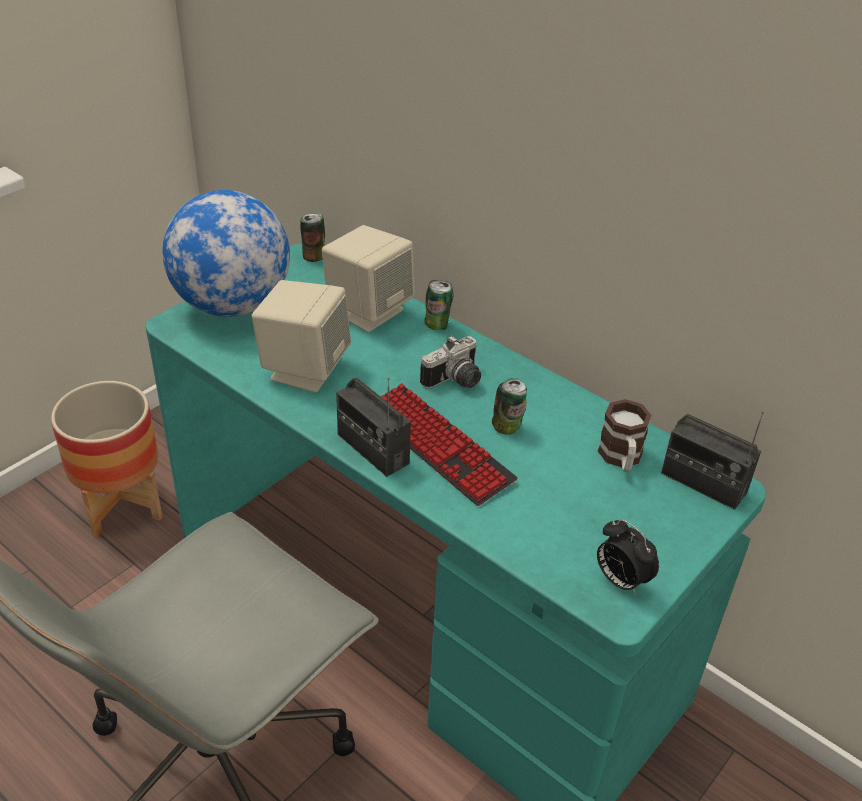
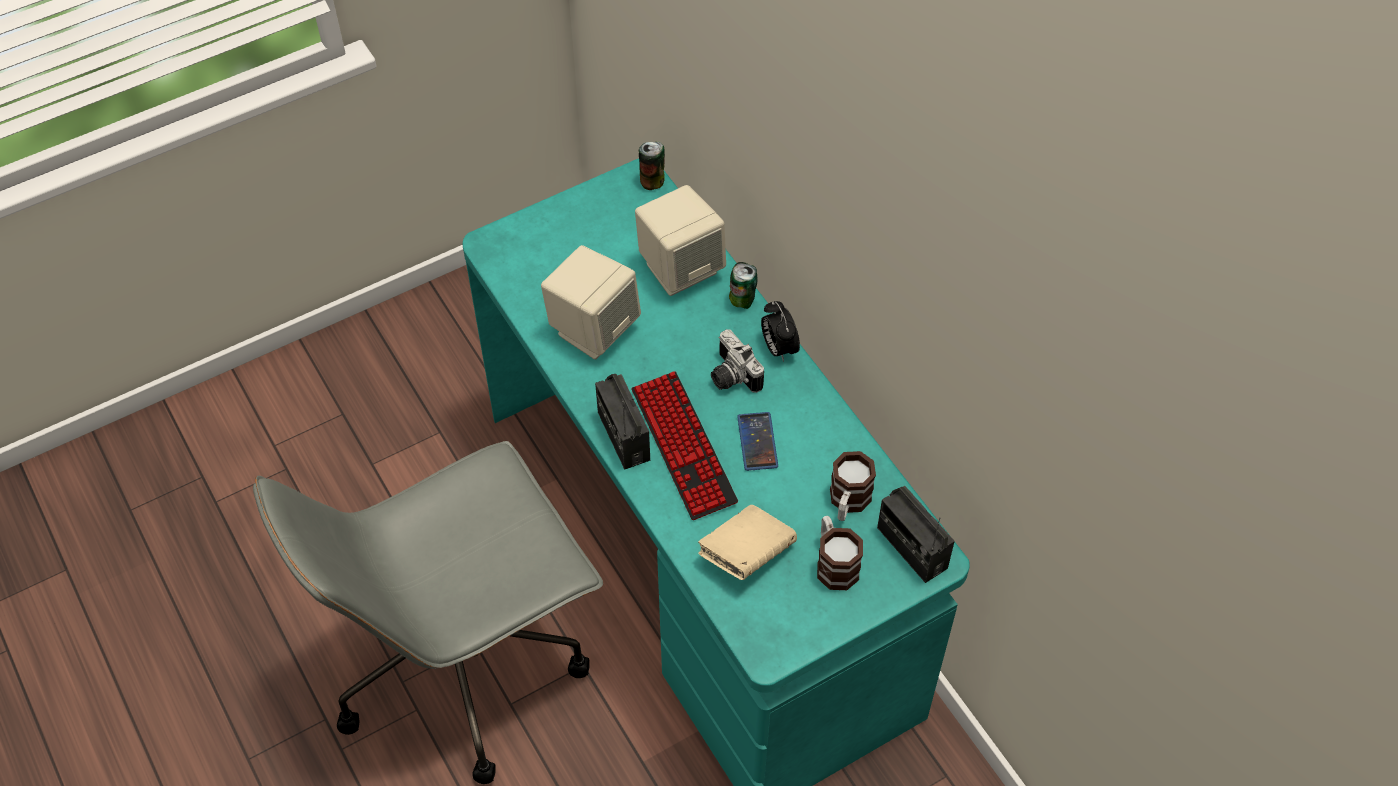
camera: 20 degrees right, 15 degrees up
(122, 505) = (443, 363): planter -> none
(232, 306) = (550, 233): globe -> none
(455, 381) = (730, 376): camera -> camera turned 75 degrees clockwise
(508, 427) = (757, 442): can -> phone
(547, 524) = (746, 554): none -> beige book
(620, 580) = (783, 625): alarm clock -> alarm clock (778, 348)
(638, 512) = (834, 563): none -> mug

